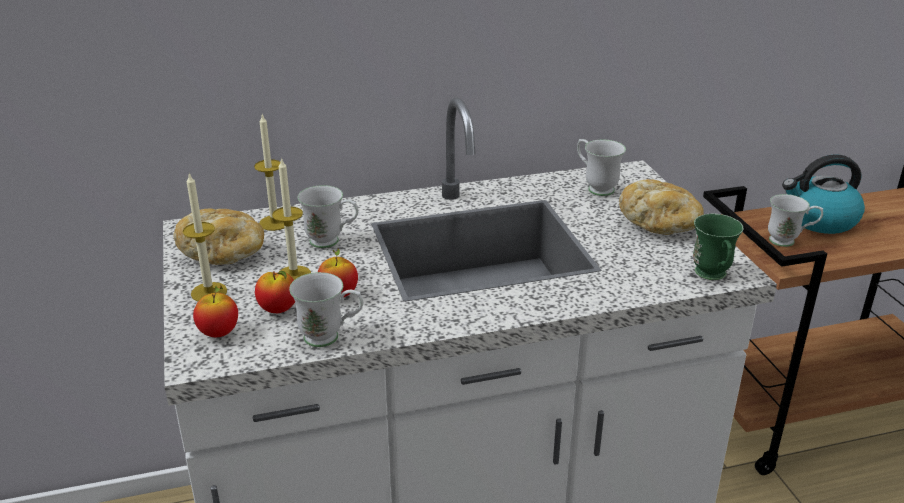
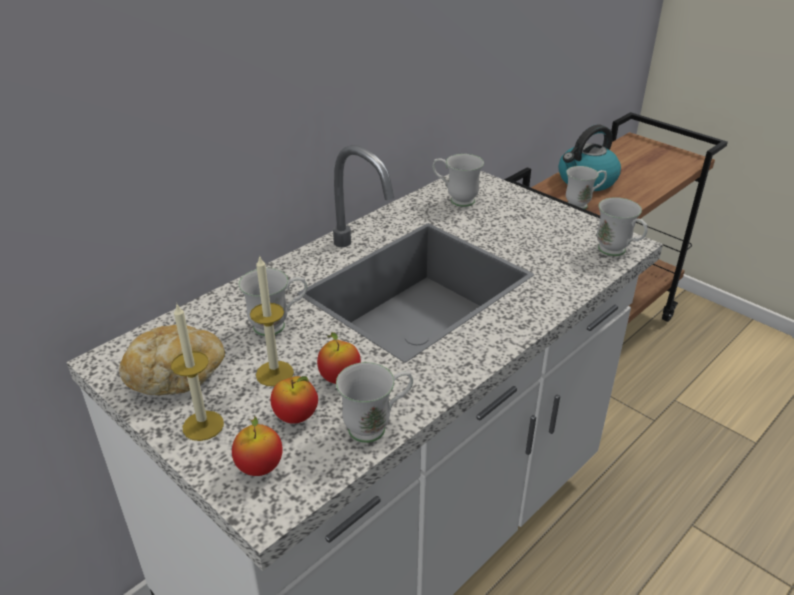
camera: 30 degrees left, 5 degrees up
(274, 223) = (198, 323): candle -> none
(659, 224) = (536, 219): bread -> none
(712, 277) = (617, 252): green mug -> white mug

